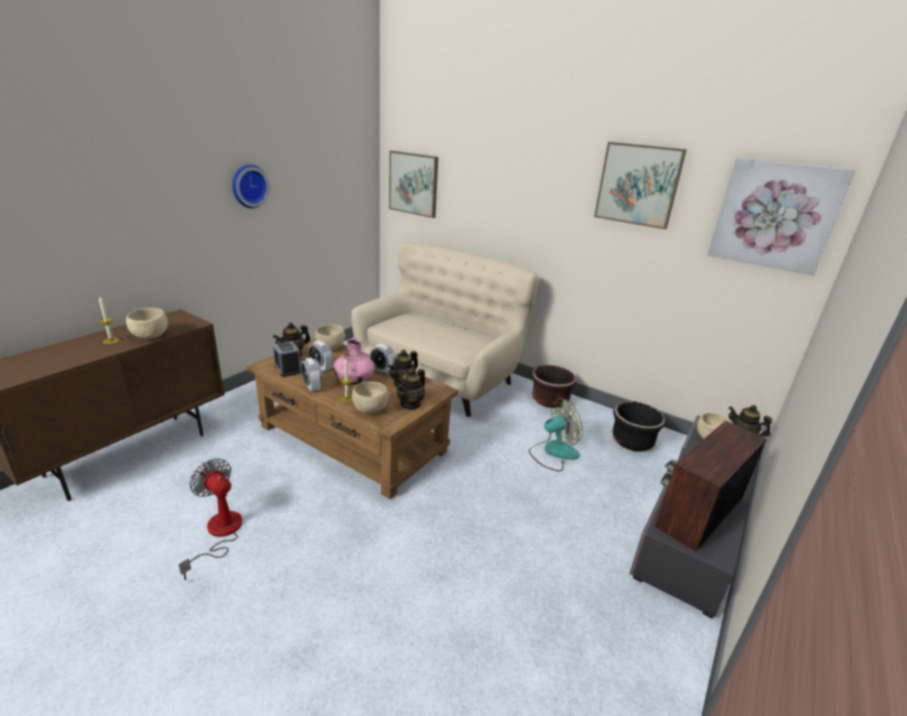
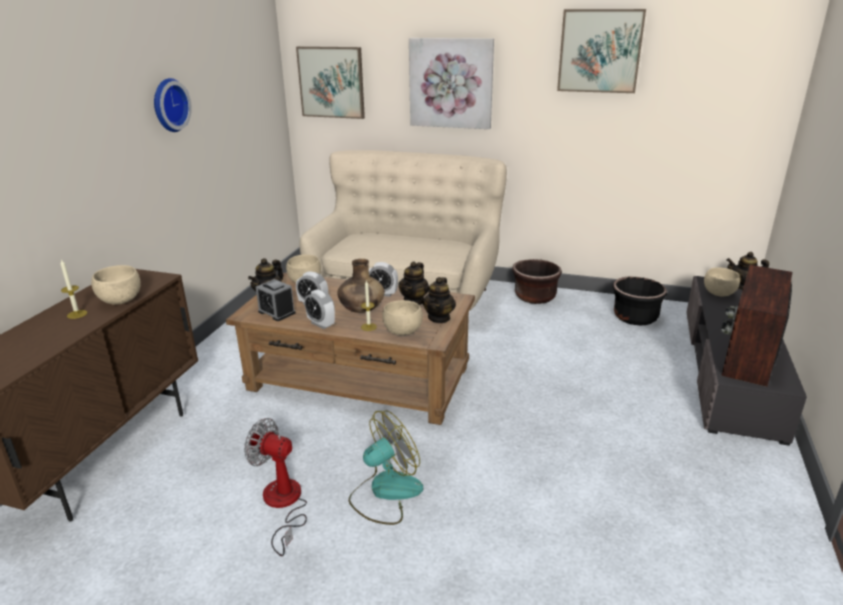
camera: 15 degrees left, 0 degrees up
(353, 382) = (361, 310): pink vase -> brown vase
(553, 452) = (570, 344): fan -> fan (385, 492)
(775, 215) = (739, 64): picture -> picture (451, 83)

